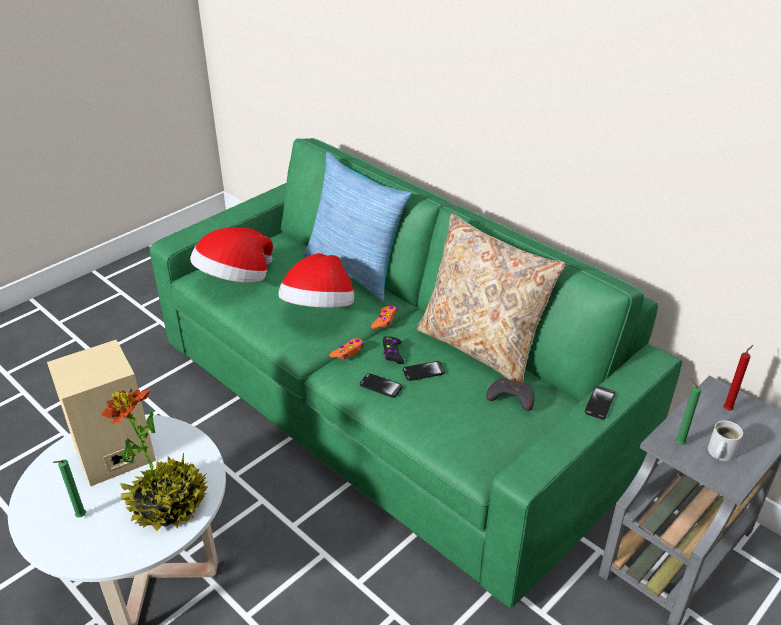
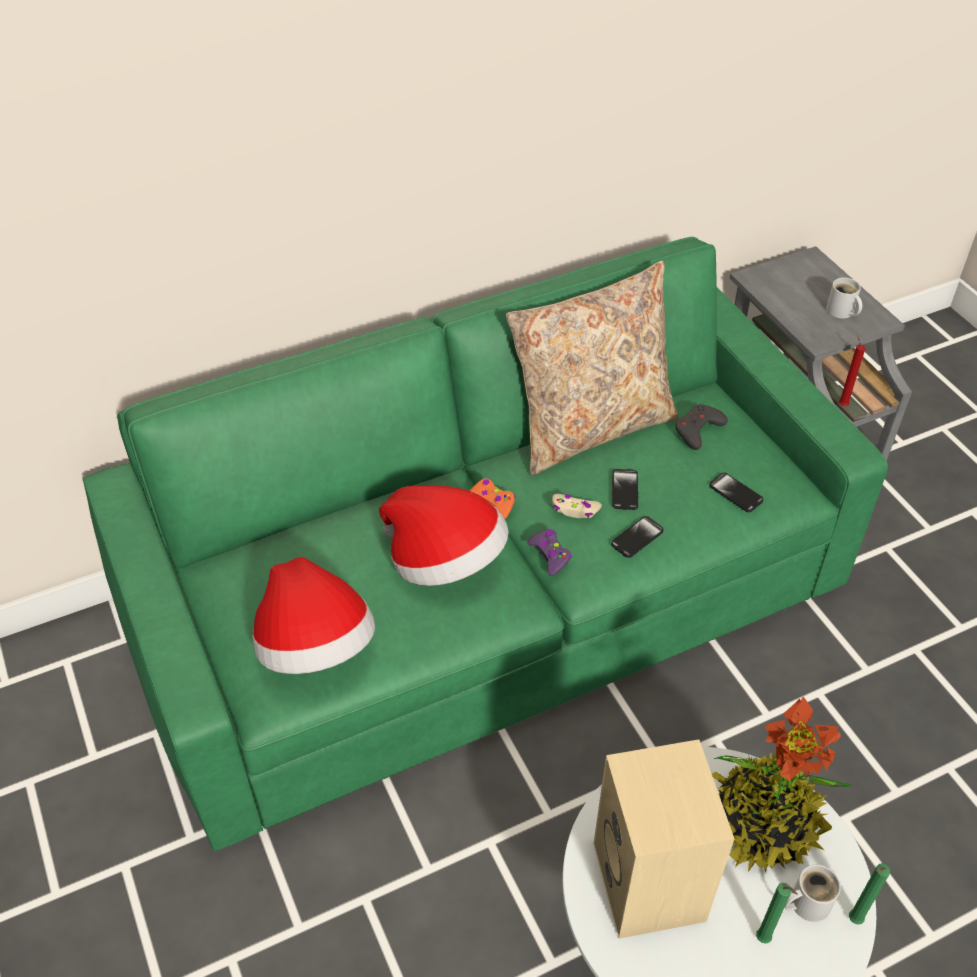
camera: 70 degrees left, 10 degrees up
(110, 535) = (806, 902): none -> white mug
(348, 352) = (550, 555): orange game controller -> purple game controller
(356, 270) = (360, 500): pillow -> none
(392, 353) = (575, 510): black game controller -> beige game controller
(599, 403) = (761, 359): phone -> phone (735, 493)
(678, 443) = (822, 332): green candle -> green candle (852, 920)
(728, 409) = (784, 282): red candle -> red candle (842, 404)

